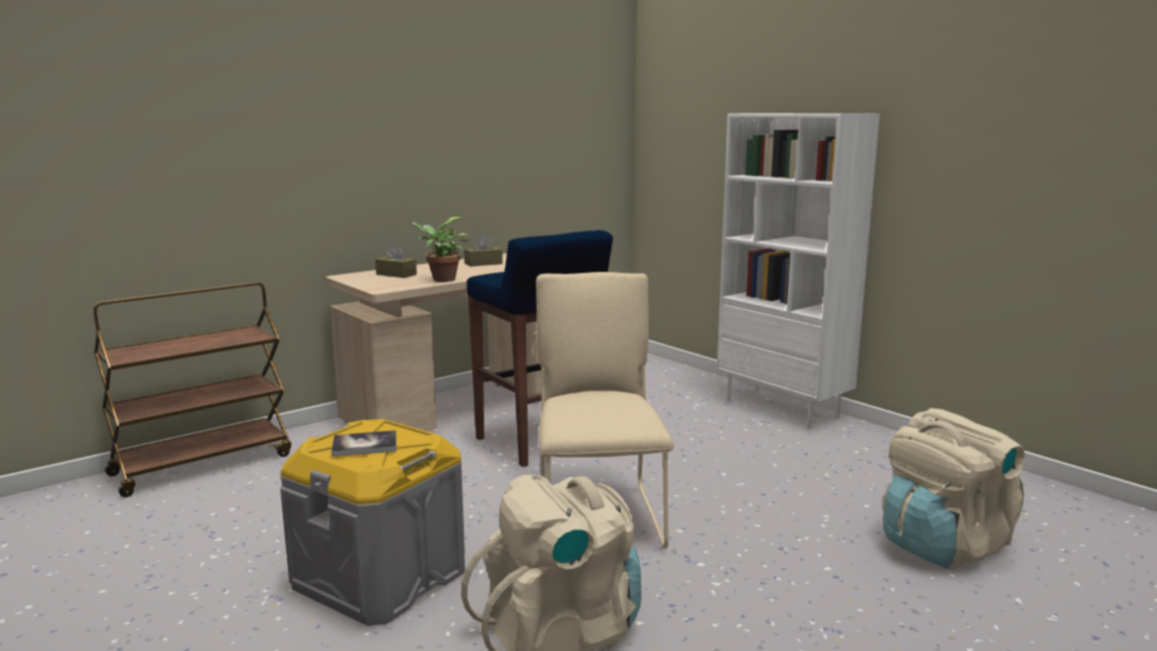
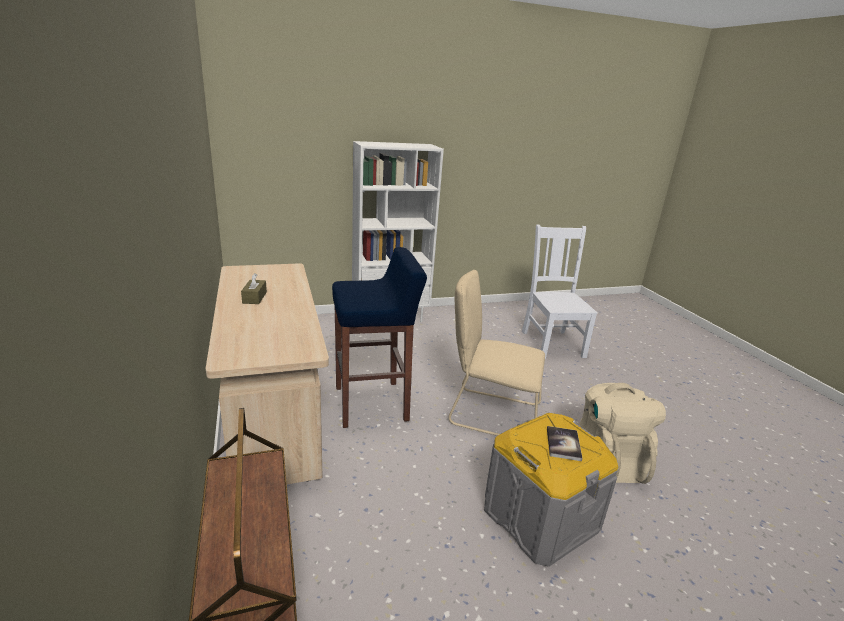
camera: 70 degrees left, 10 degrees up
(396, 274) = (252, 337): brown tissue box -> none
(441, 280) = (302, 324): potted plant -> none
(943, 545) = (551, 343): beige backpack -> white chair

